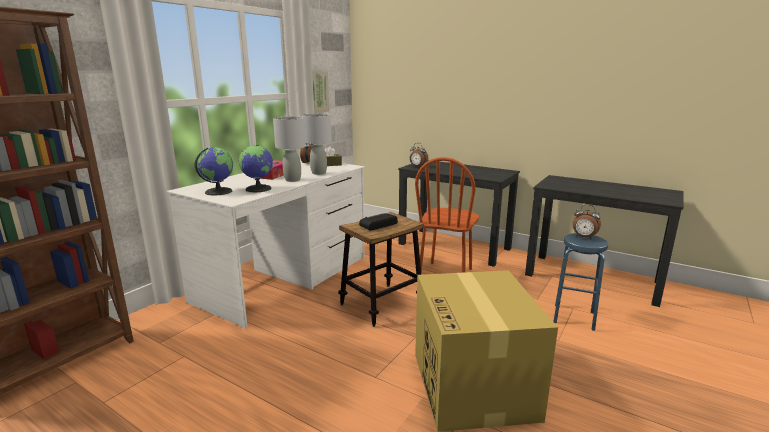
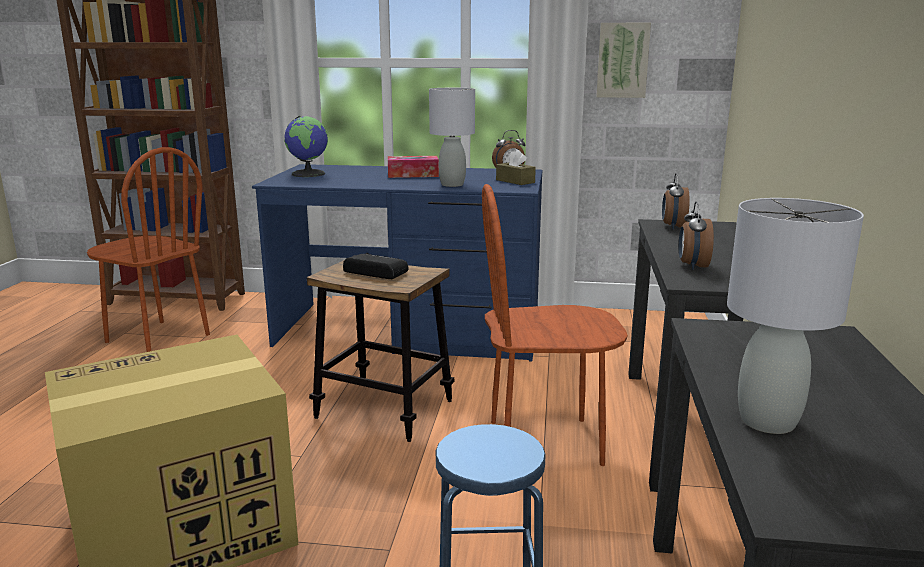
camera: 65 degrees right, 0 degrees up
(150, 382) = (157, 339): none -> brown chair
(259, 189) = (335, 180): globe -> none
(285, 278) = (410, 331): white desk -> blue desk
(292, 180) = (396, 182): grey table lamp -> grey table lamp (768, 421)
(583, 237) = (505, 447): alarm clock -> alarm clock (692, 266)

